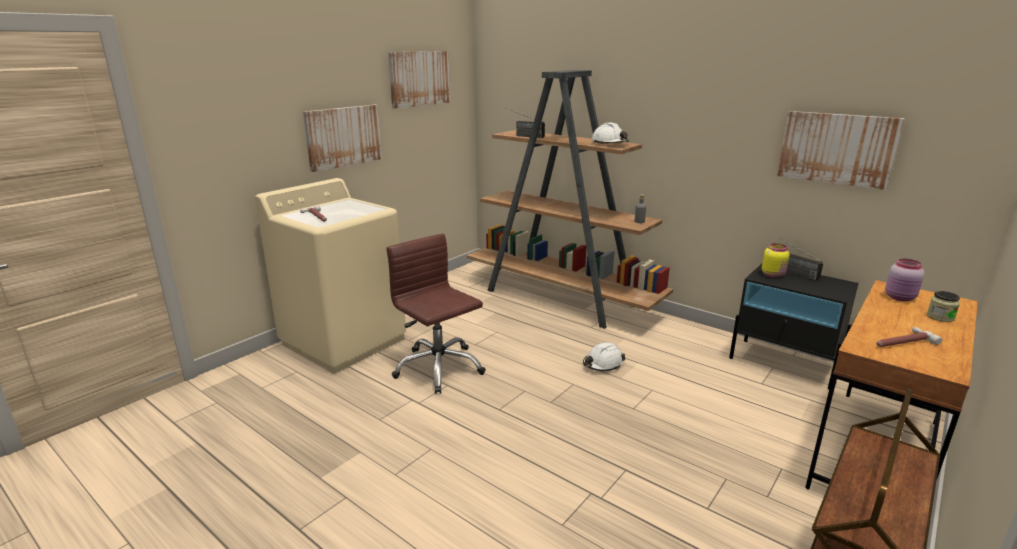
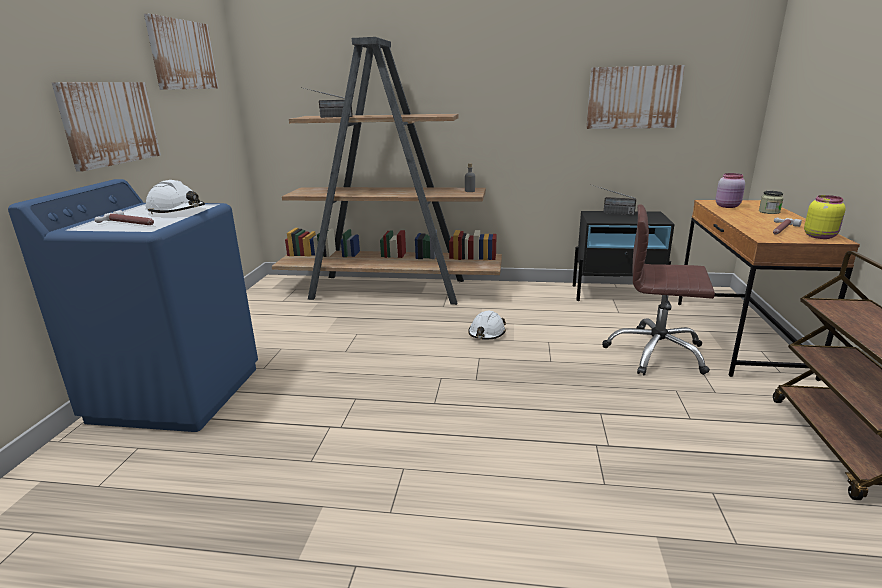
camera: 30 degrees left, 0 degrees up
(344, 341) = (177, 393): beige washing machine -> blue washing machine
(438, 368) = (328, 385): brown office chair -> brown office chair (656, 353)
(609, 144) = (430, 114): white hard hat -> white hard hat (177, 211)
(773, 275) = (602, 217): yellow jar -> yellow jar (820, 236)

